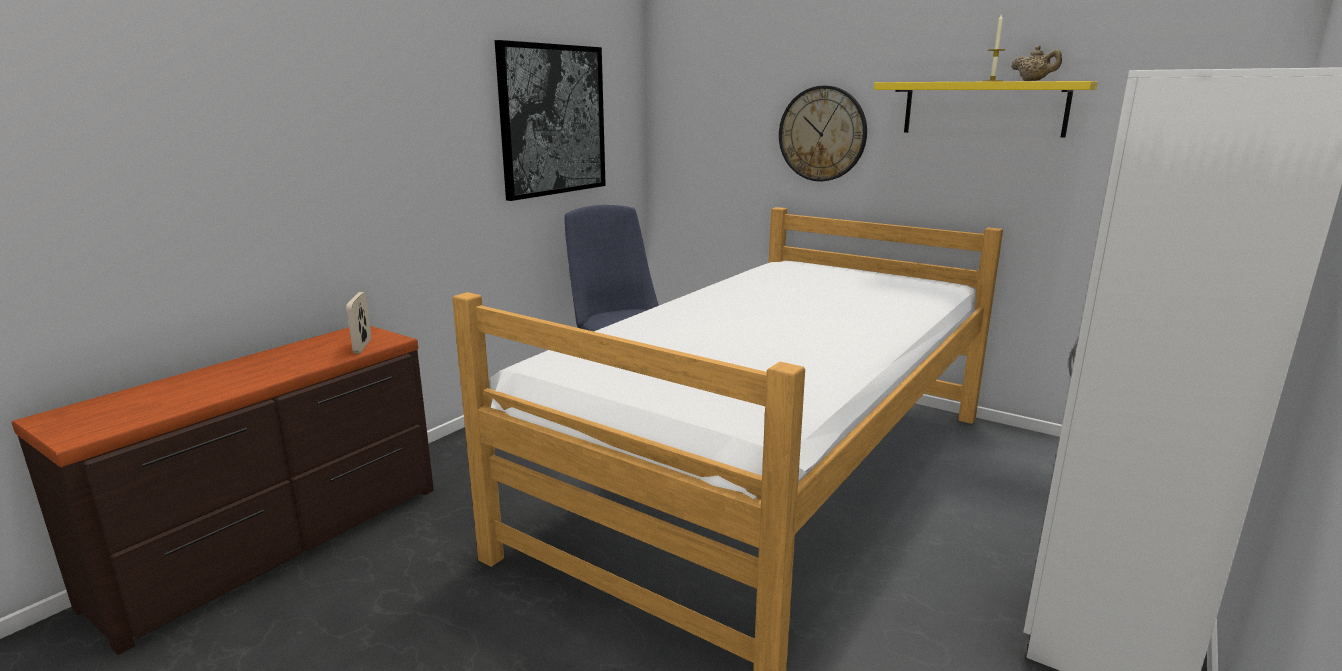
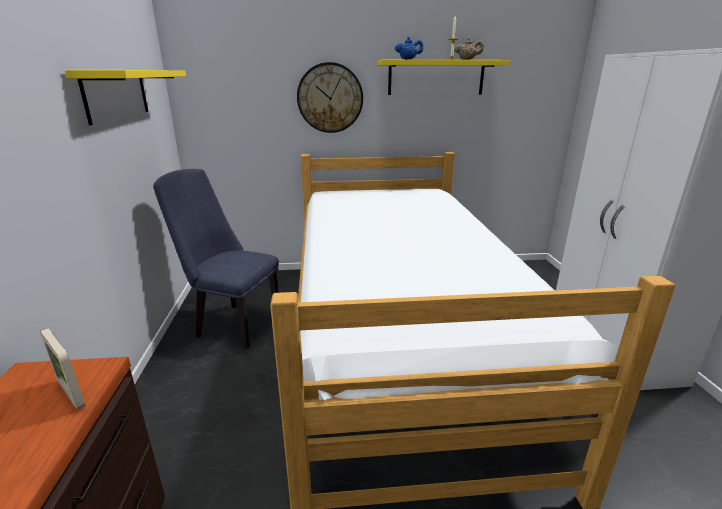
camera: 40 degrees left, 5 degrees up
(553, 120) = (117, 94): picture -> yellow shelf
(929, 81) = (408, 59): none -> blue teapot

